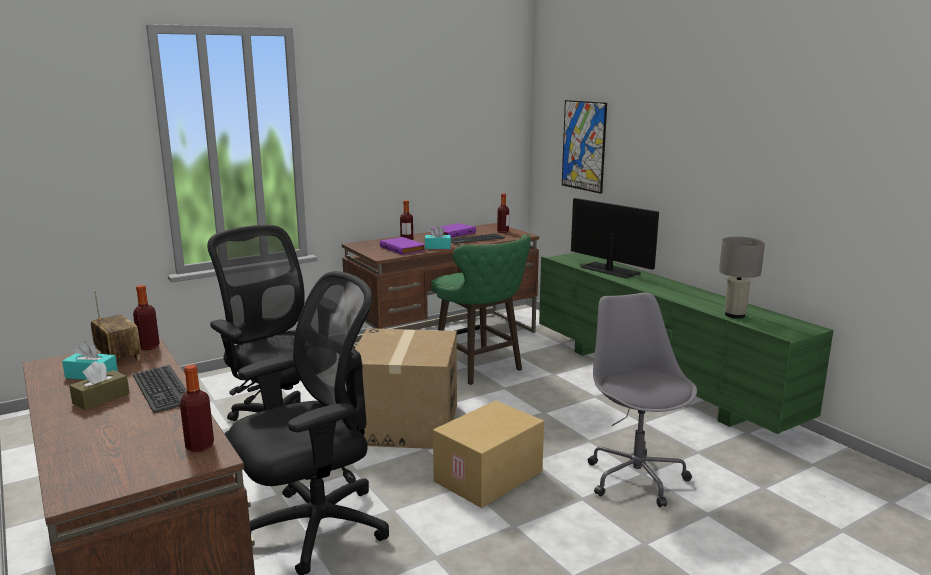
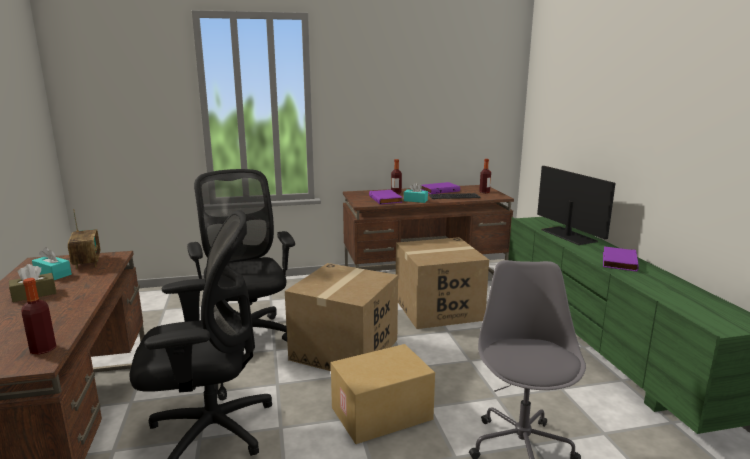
camera: 20 degrees right, 0 degrees up
(149, 347) = (115, 257): bottle -> none
(161, 389) = (80, 293): keyboard -> none
(480, 368) = (438, 309): green stool -> cardboard box
(583, 146) = (564, 118): picture -> none
(671, 290) = (618, 261): none -> purple book
(734, 315) = (670, 296): grey table lamp -> none

